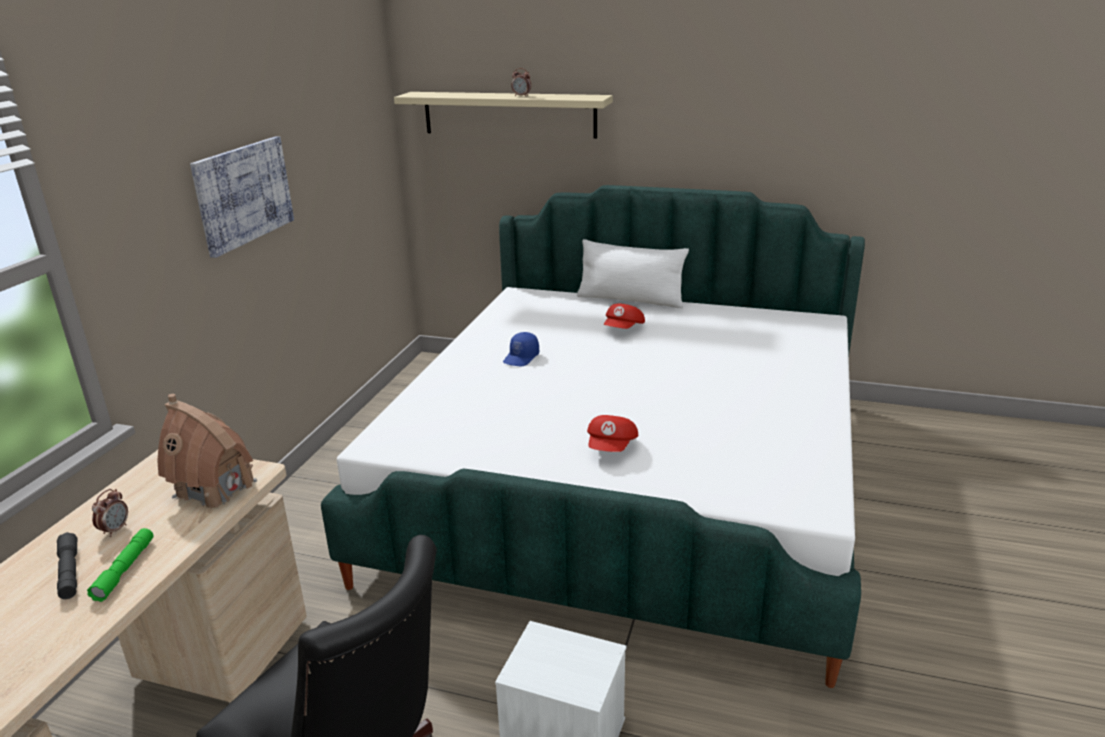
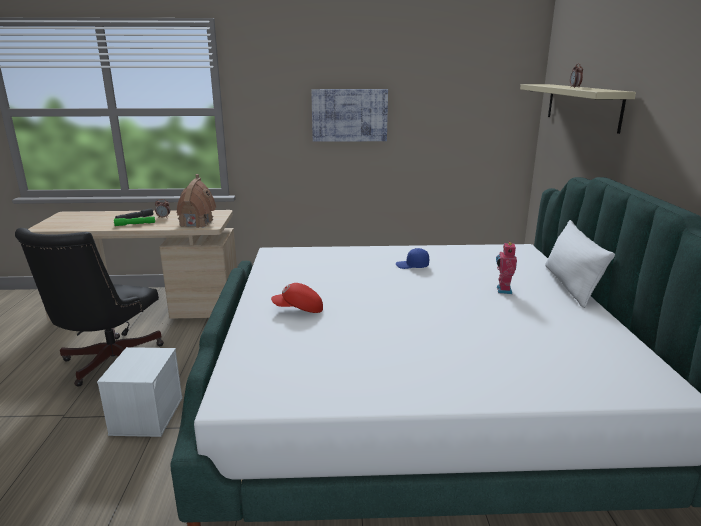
camera: 70 degrees right, 5 degrees down
(624, 329) = (503, 290): red cap -> toy robot

